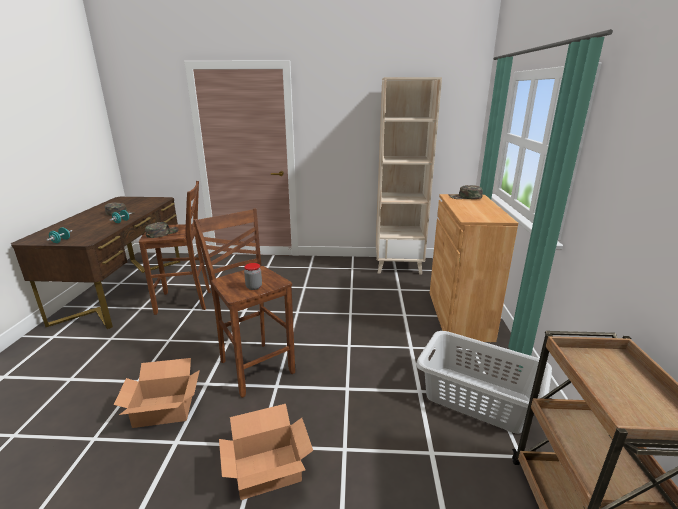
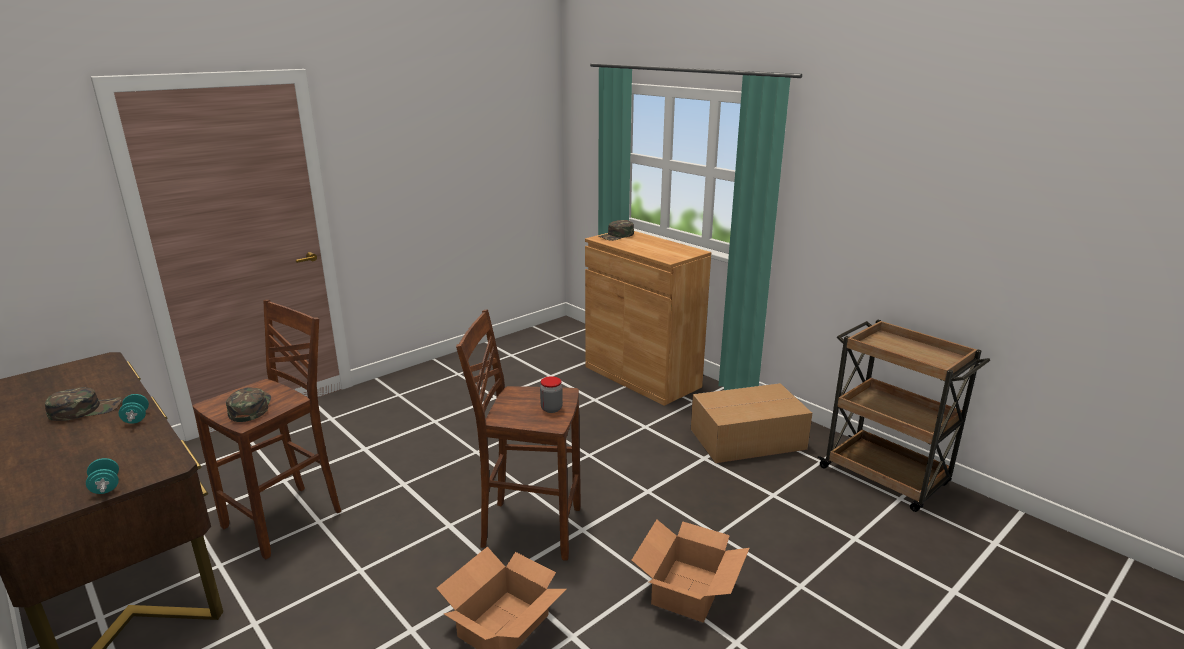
camera: 45 degrees left, 0 degrees up
(398, 266) = (509, 350): beige bookcase -> none
(477, 399) = (749, 439): grey laundry basket -> cardboard box

